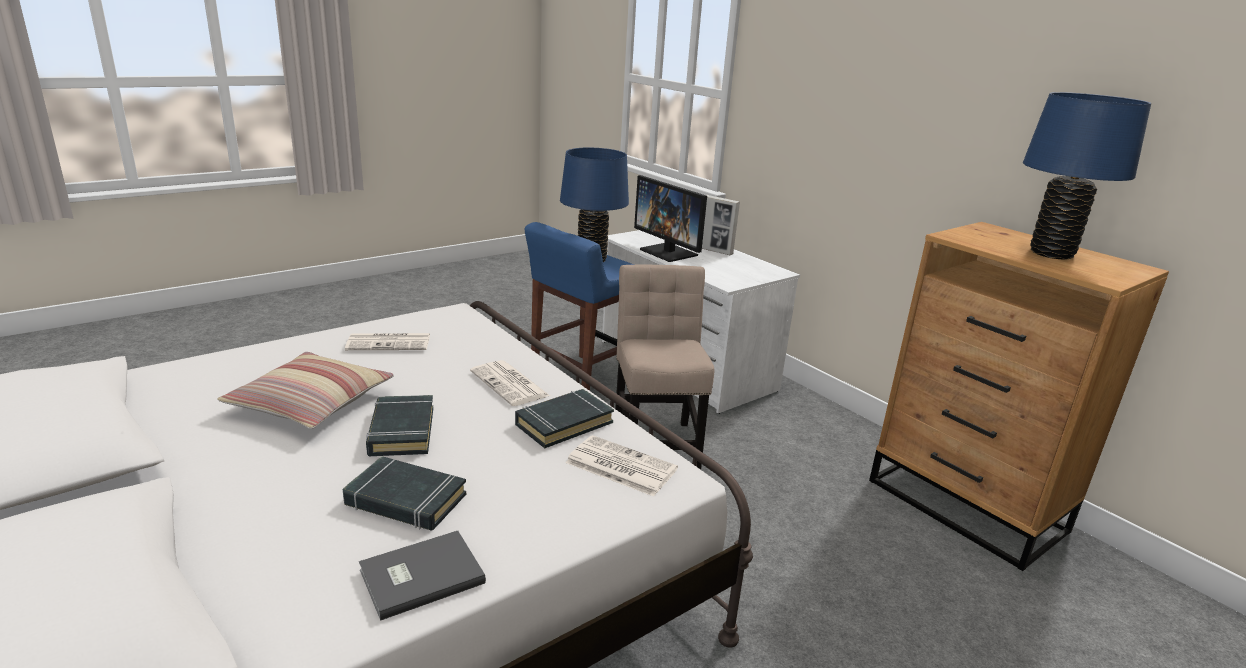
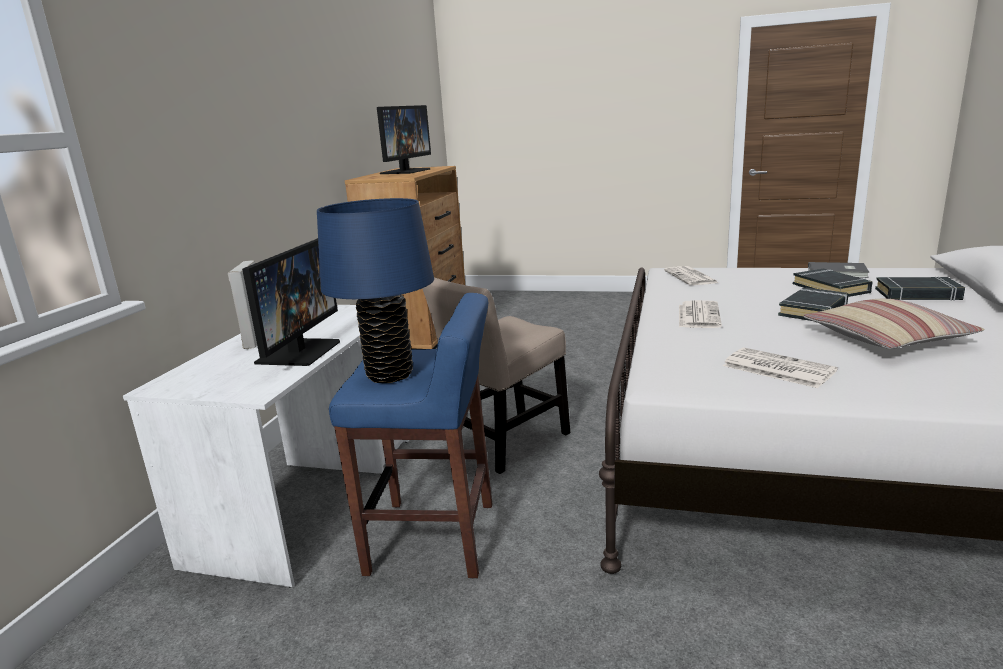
camera: 125 degrees left, 5 degrees down
(563, 423) = (693, 293): black book -> black book (917, 294)
(1051, 253) = (405, 171): blue table lamp -> monitor

